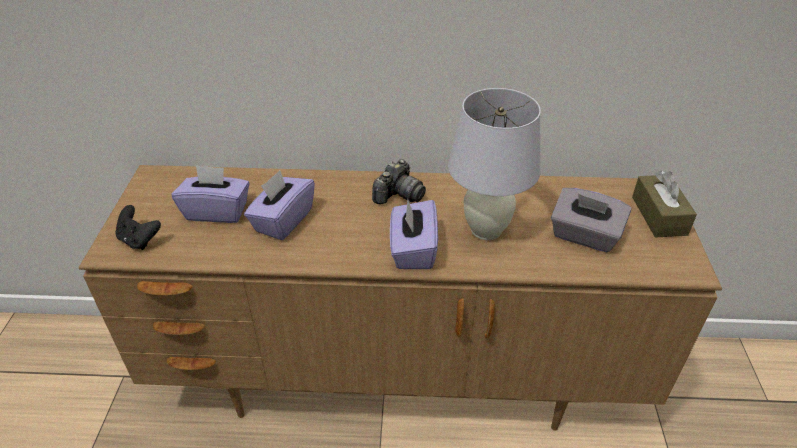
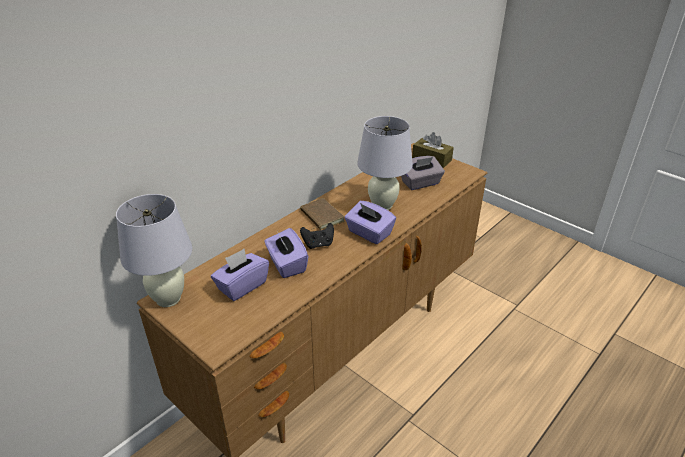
camera: 50 degrees left, 5 degrees down
(139, 240) = (224, 330): black game controller -> black game controller (318, 244)
(157, 179) = (168, 298): none -> white table lamp
(398, 195) = (320, 216): camera -> brown book

